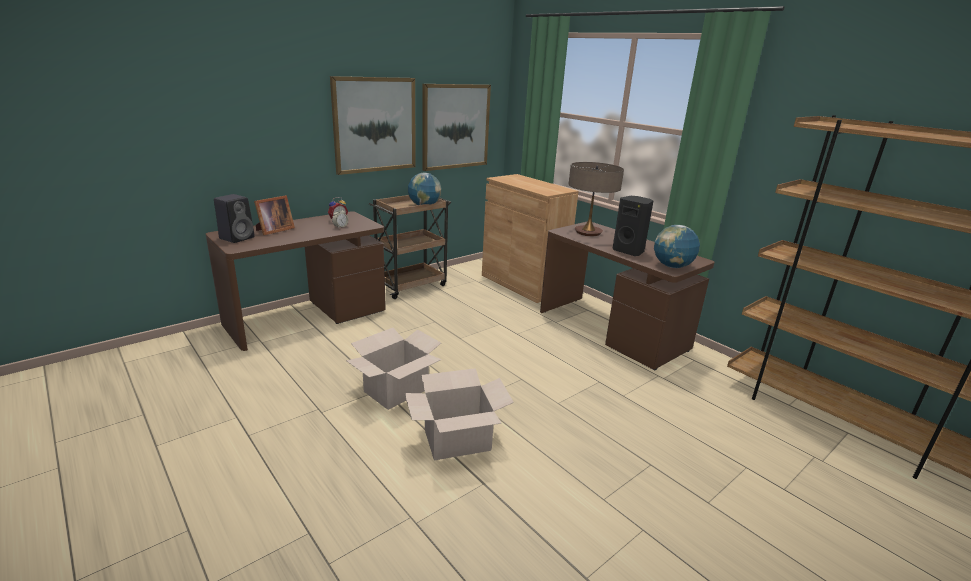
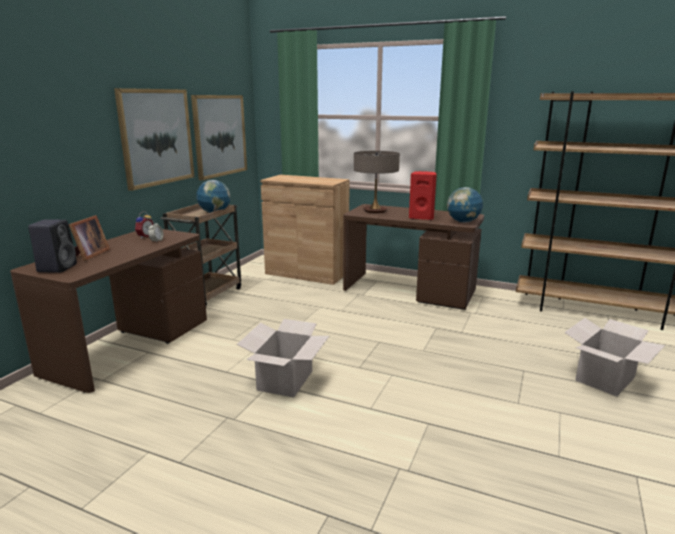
camera: 25 degrees left, 5 degrees down
(457, 440) = (376, 400): cardboard box -> cardboard box (604, 378)
(629, 251) = (422, 218): black speaker -> red speaker

